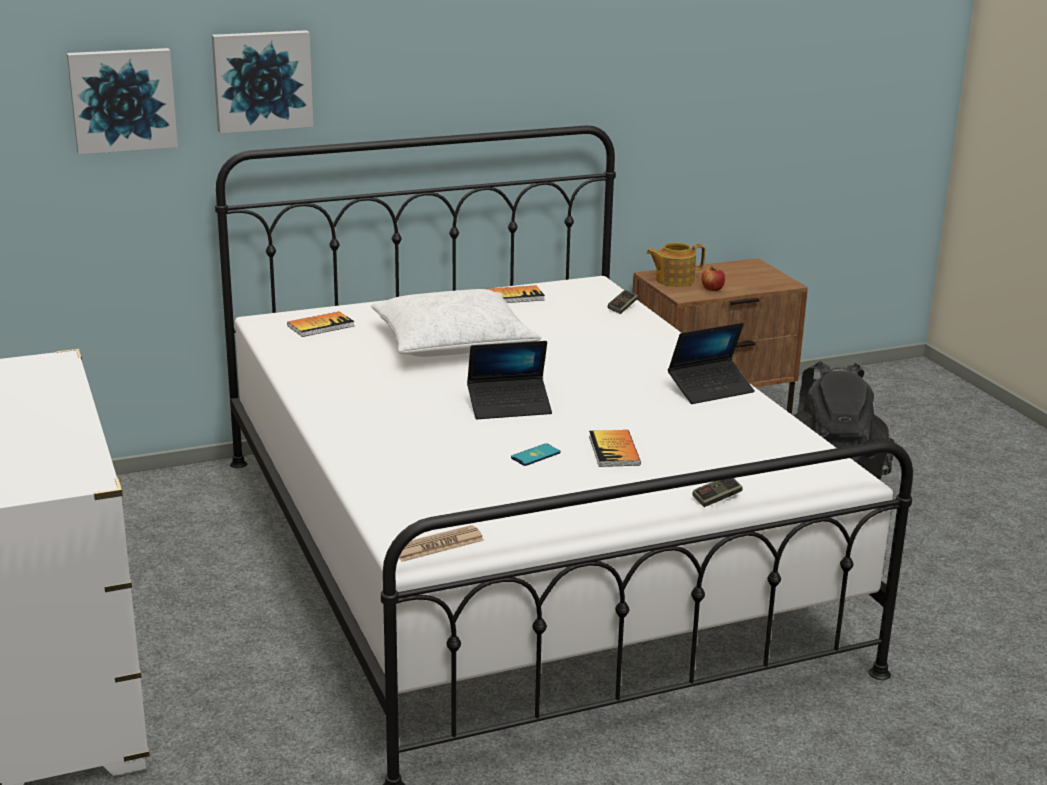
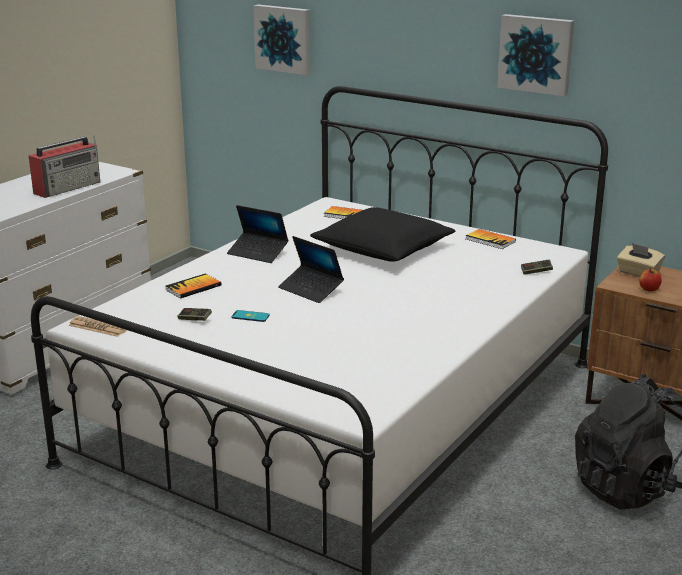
camera: 55 degrees right, 0 degrees up
(56, 404) = (68, 187): none -> radio
(262, 80) = (361, 40): picture -> picture (536, 54)
(453, 342) = (382, 249): white pillow -> black pillow
(614, 450) = (291, 334): book -> book (193, 287)
(673, 280) = (638, 273): teapot -> beige tissue box
(710, 389) = (441, 335): laptop -> laptop (258, 253)
(716, 499) = (261, 384): game controller -> game controller (194, 319)

